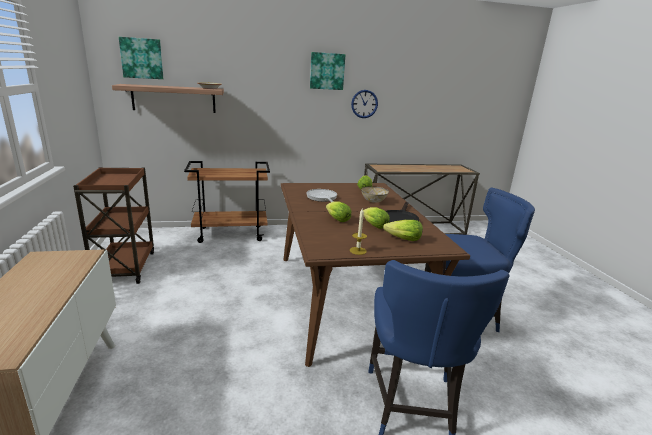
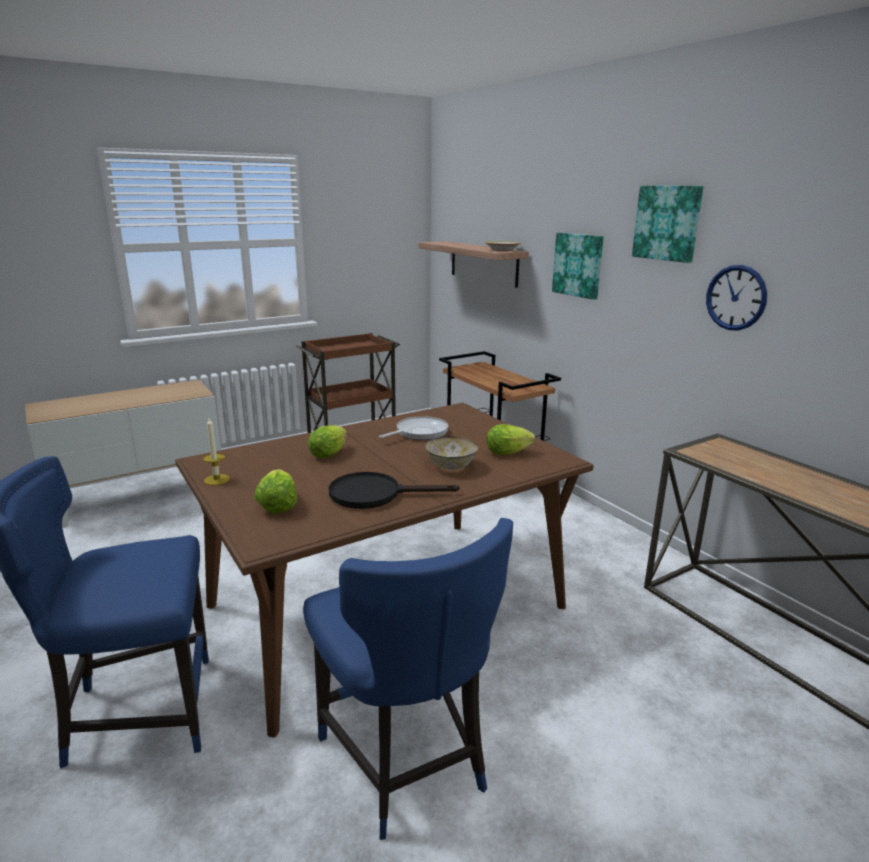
camera: 70 degrees right, 0 degrees up
(142, 58) = (464, 209): picture -> picture (578, 265)
(373, 225) = (323, 478): lettuce -> none

